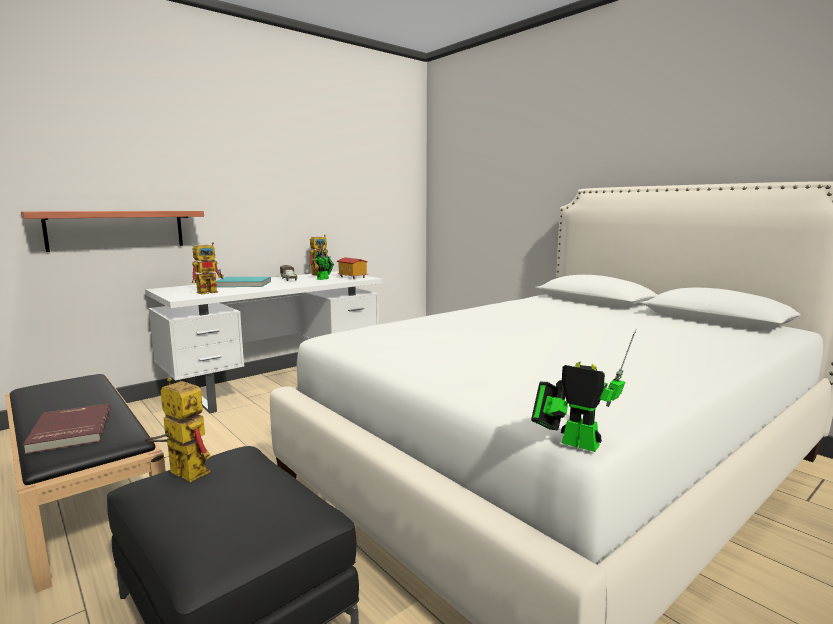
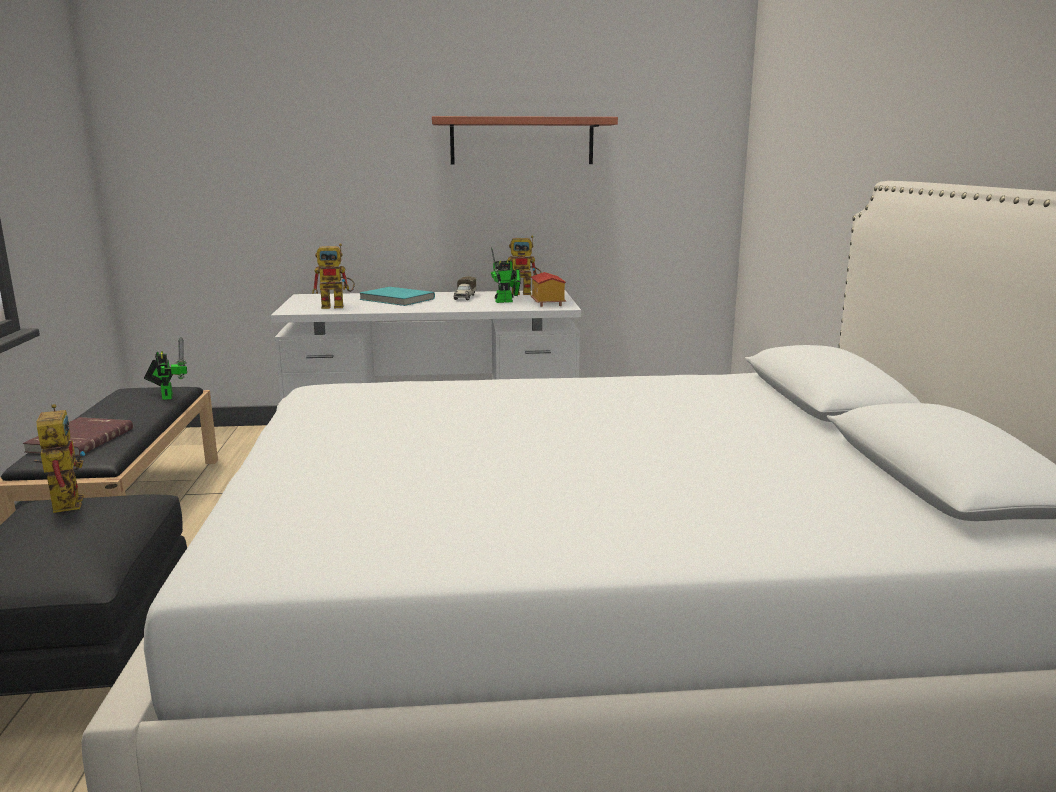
camera: 35 degrees right, 5 degrees up
(117, 229) = (266, 221): shelf -> shelf (522, 141)
(574, 442) = (178, 573): toy robot -> toy robot (167, 396)

